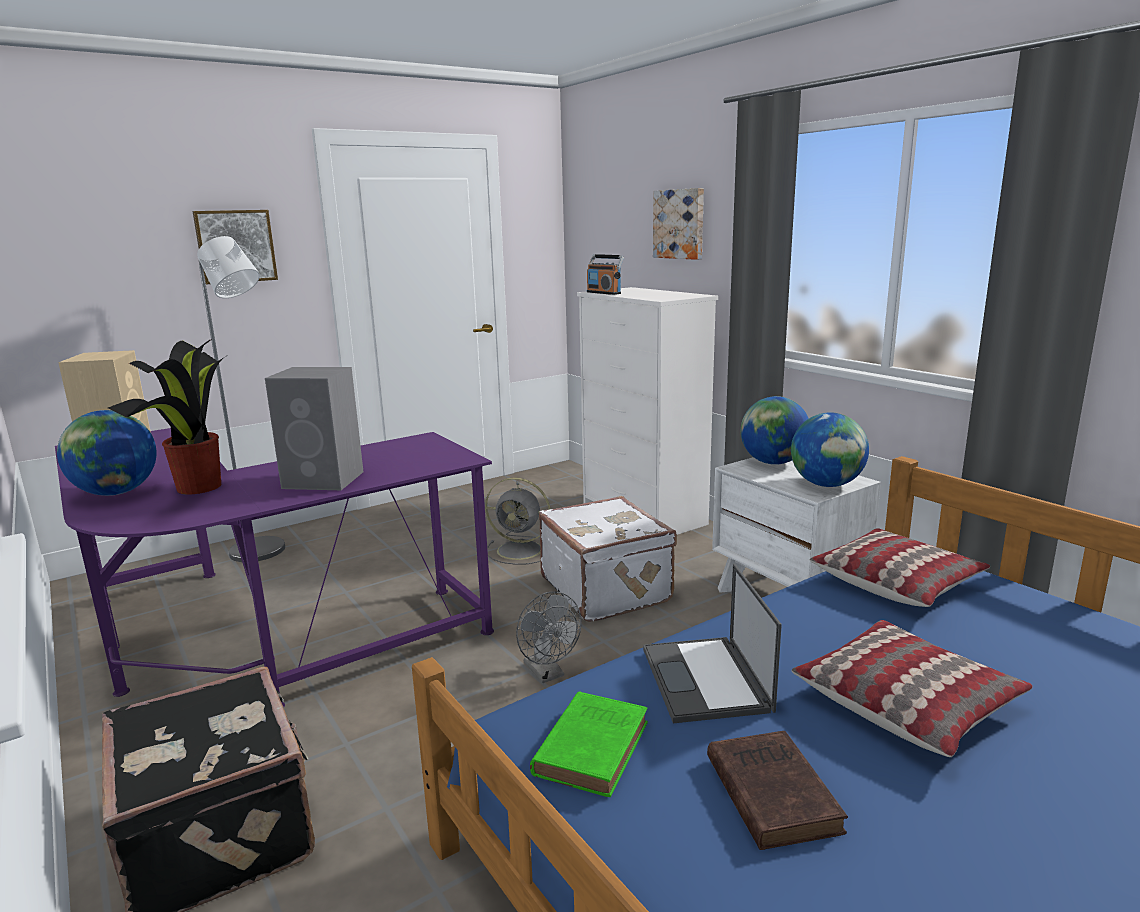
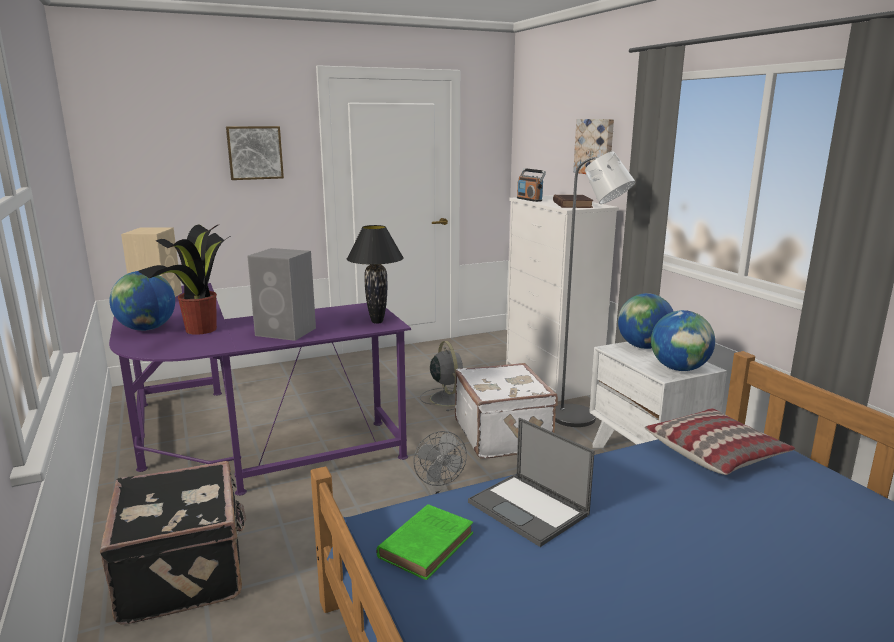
camera: 10 degrees right, 0 degrees up
(264, 553) = (259, 381): grey floor lamp -> grey floor lamp (581, 419)
(444, 457) = (377, 322): none -> black table lamp
(521, 550) = (447, 398): grey fan -> grey fan turned 135 degrees counterclockwise
(706, 680) = (529, 509): laptop -> laptop turned 45 degrees counterclockwise
(770, 791) = (544, 593): brown book -> brown book (572, 204)
(906, 702) = (679, 545): pillow -> none

